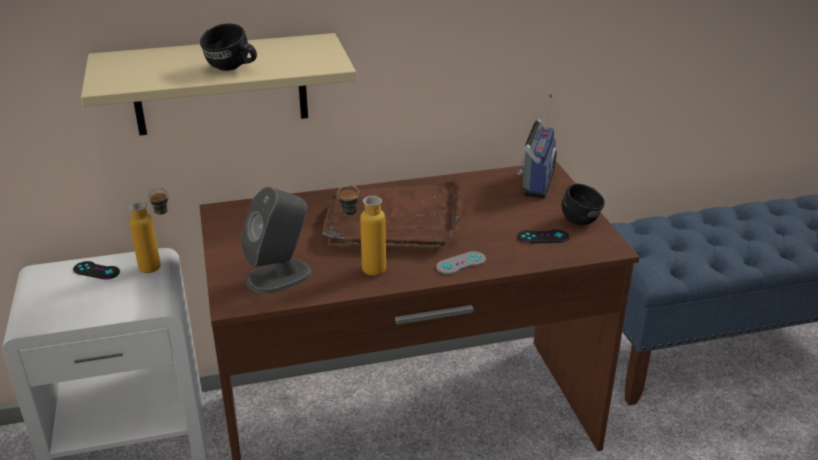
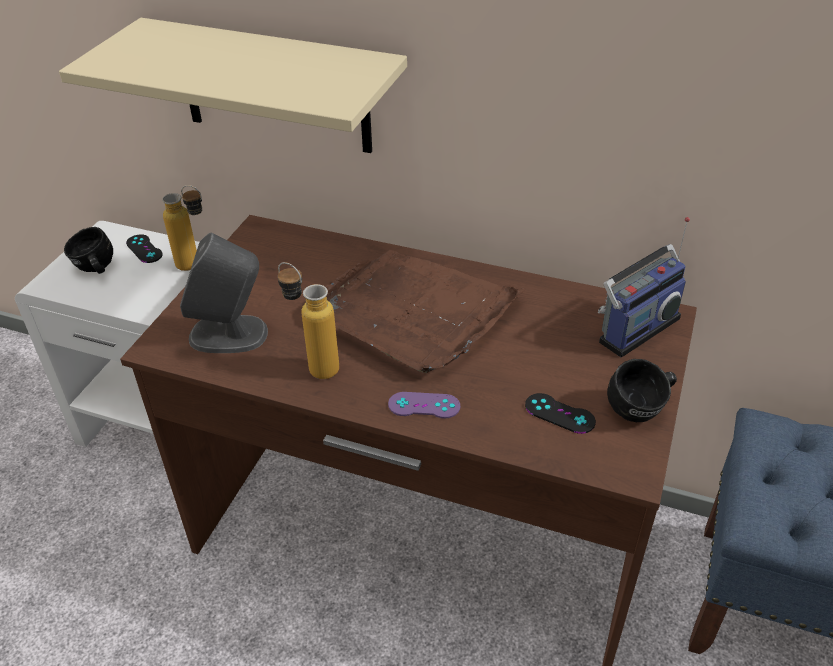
camera: 35 degrees right, 10 degrees up
(231, 69) = (230, 77): black mug -> black mug (95, 270)
(461, 263) = (424, 405): grey game controller -> purple game controller

